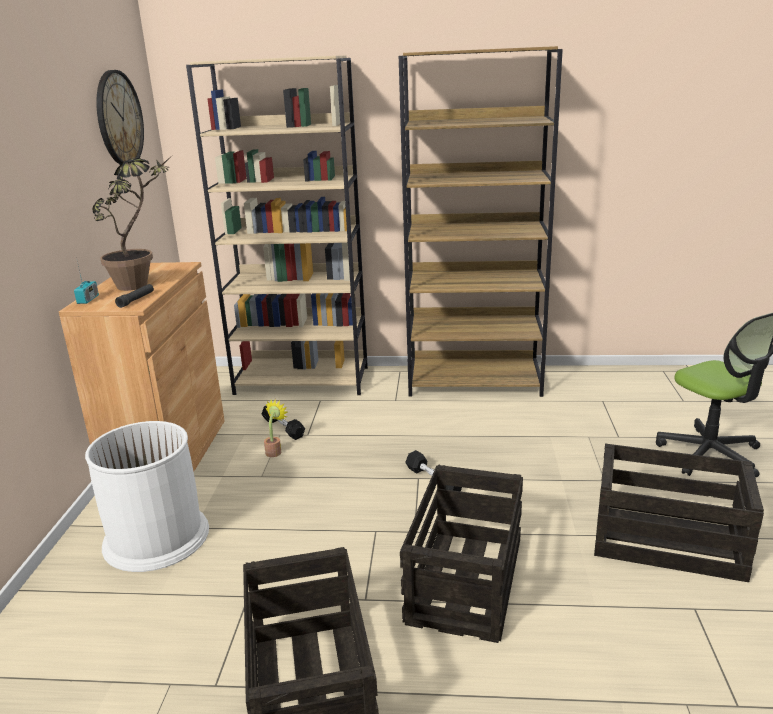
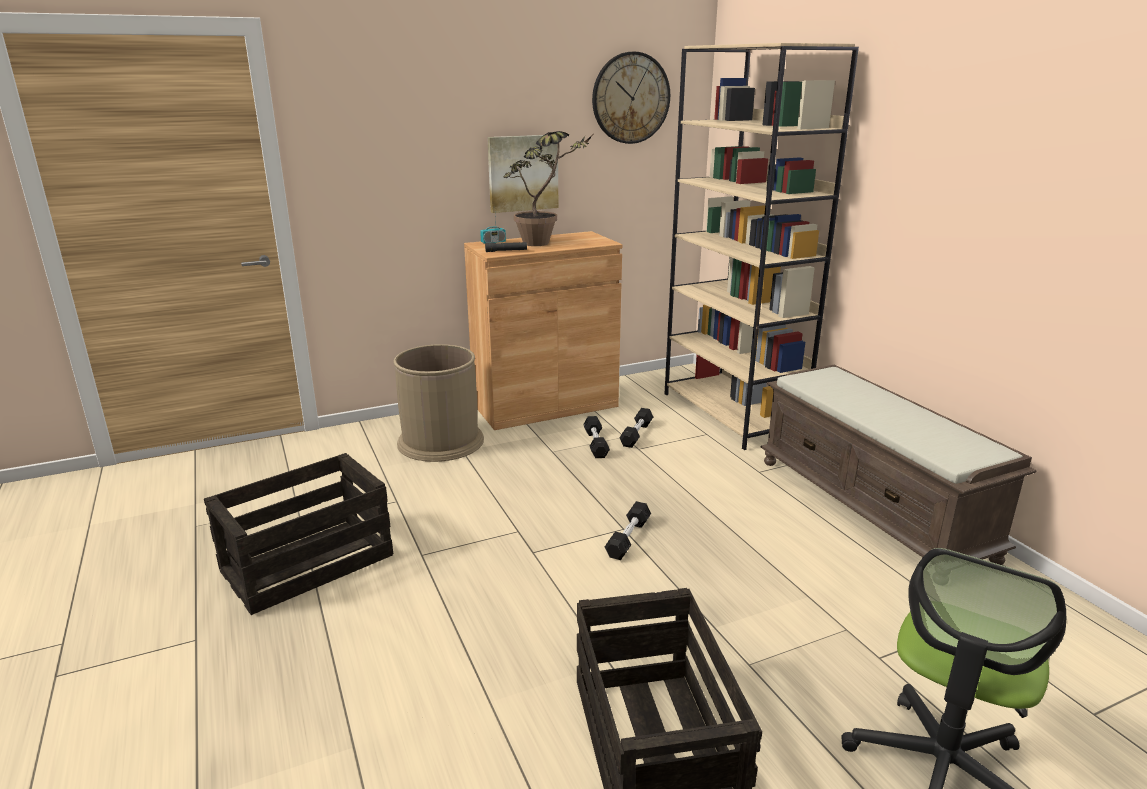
camera: 60 degrees right, 0 degrees up
(73, 215) = (522, 173): none -> picture
(156, 537) = (441, 441): white trash can -> brown trash can
(275, 451) = (595, 444): potted plant -> black dumbbell
(465, 579) = (480, 601): crate -> none
(475, 381) = (873, 508): brown bookcase -> brown bench

